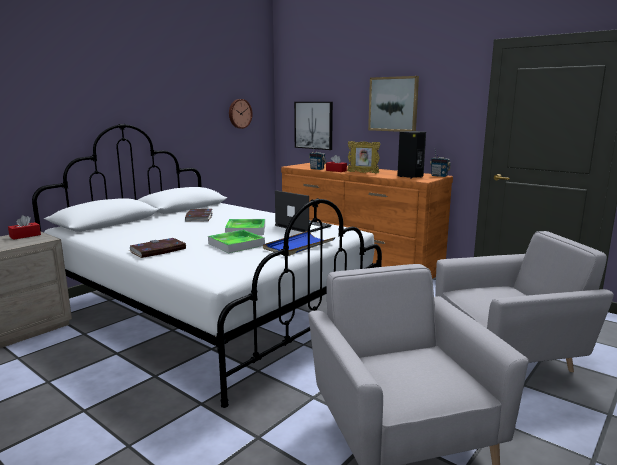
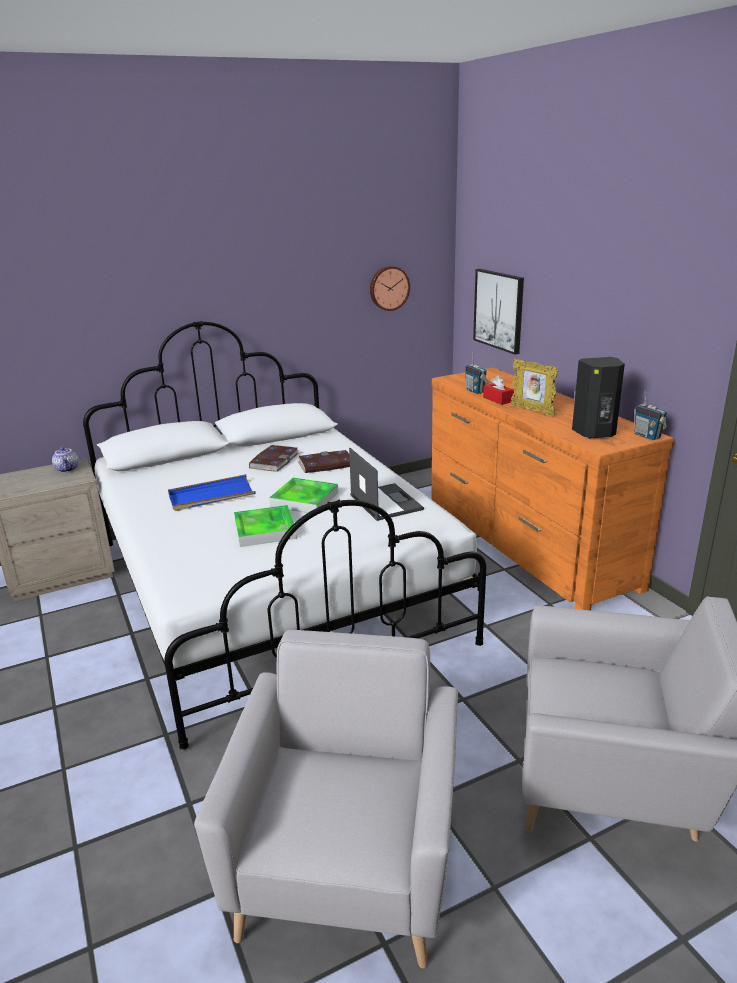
camera: 25 degrees right, 10 degrees up
(25, 236) = (68, 469): red tissue box -> teapot
(158, 250) = (169, 525): book -> book (326, 464)
(298, 246) = (337, 548): blue tray -> blue tray (211, 496)
(393, 104) = (602, 298): picture -> none

